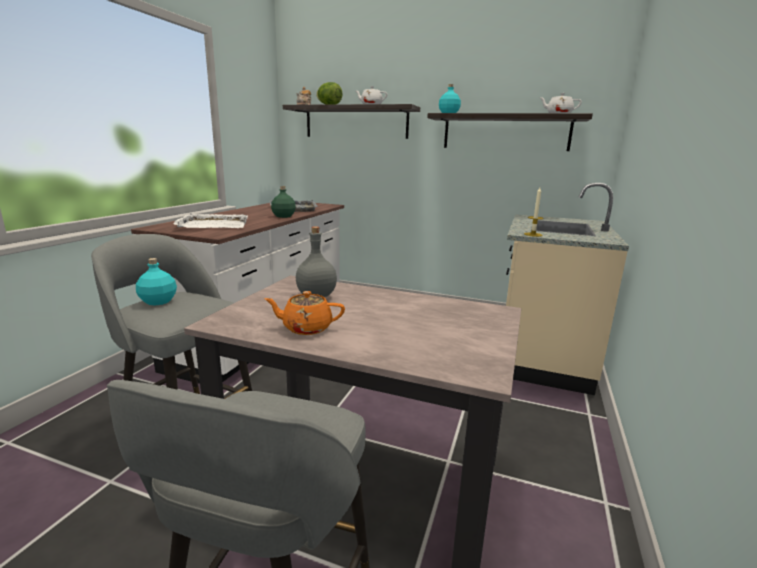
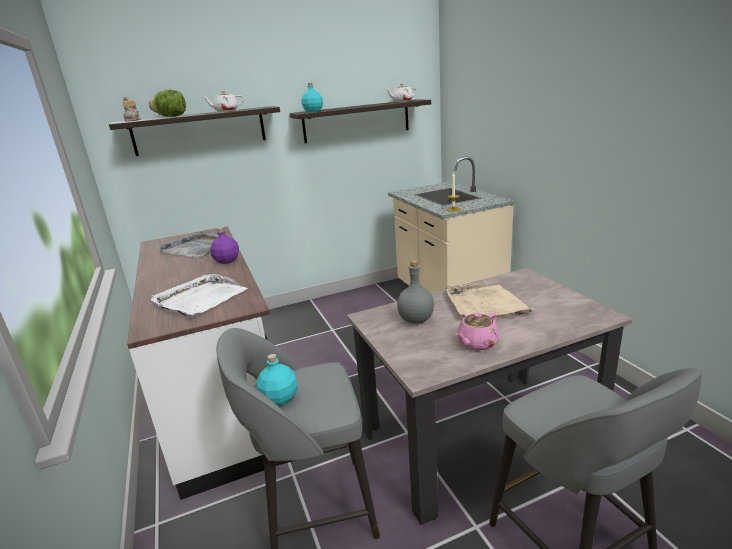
camera: 40 degrees left, 5 degrees up
(284, 216) = (227, 260): green bottle -> purple bottle
(306, 328) = (476, 343): orange teapot -> pink teapot
(394, 312) = (485, 304): none -> beige tray

